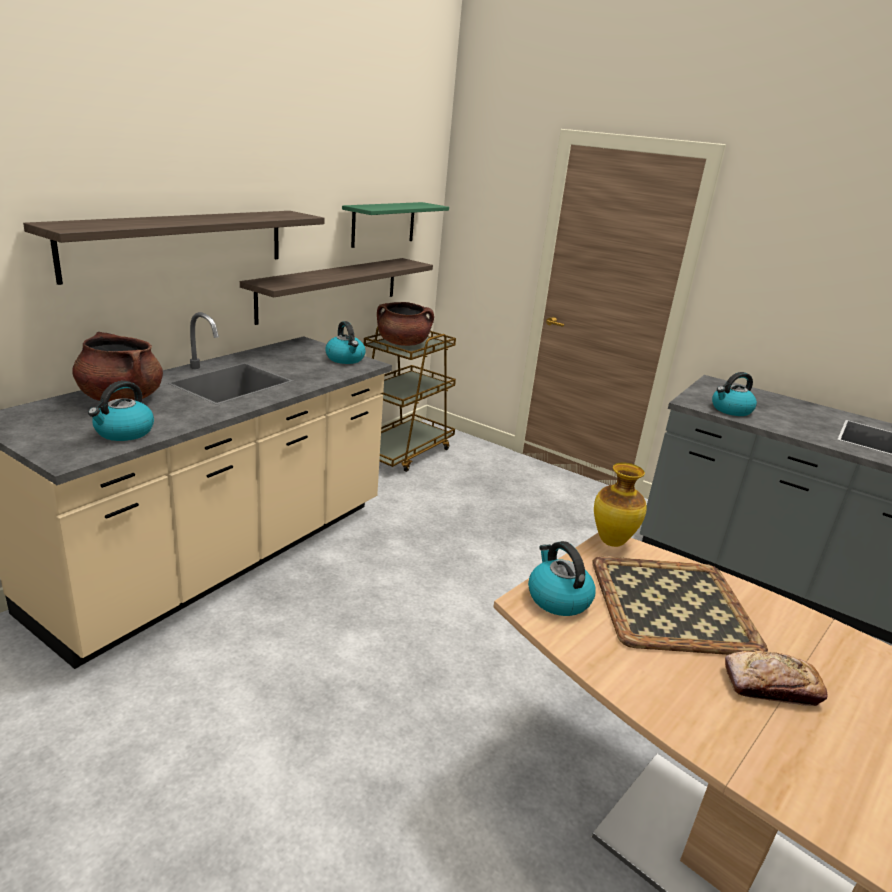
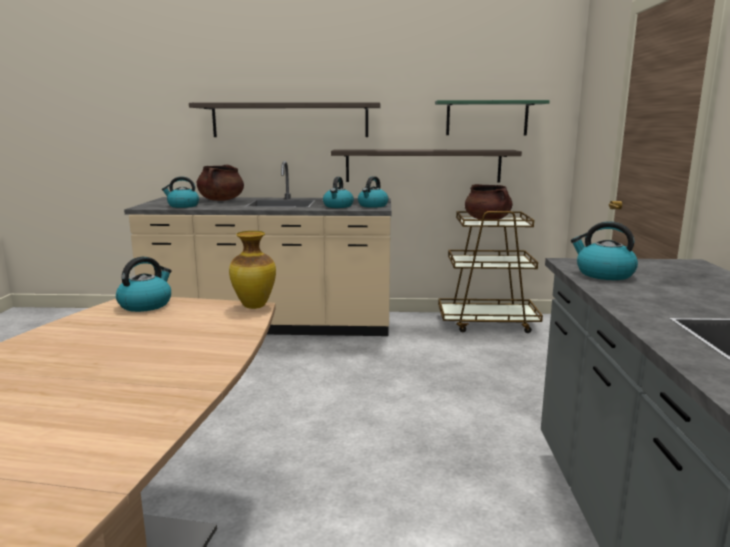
camera: 60 degrees right, 10 degrees down
(319, 370) = (338, 206): none -> kettle
(673, 604) = (175, 332): tray -> none
(771, 686) = (73, 371): bread -> none

